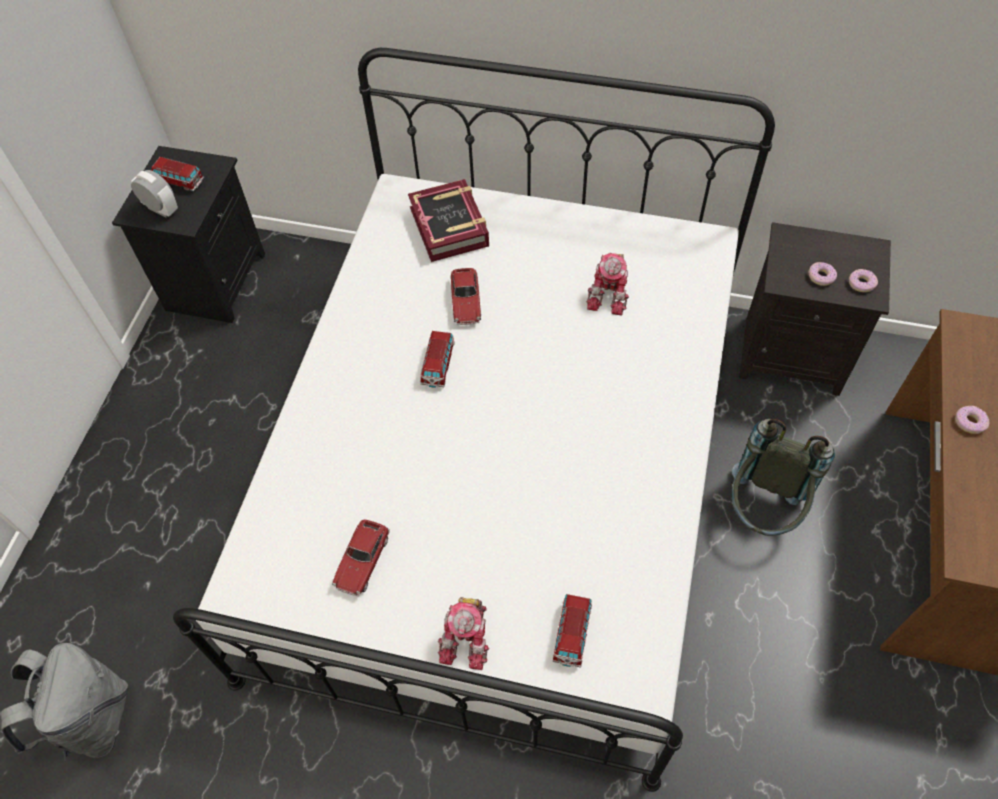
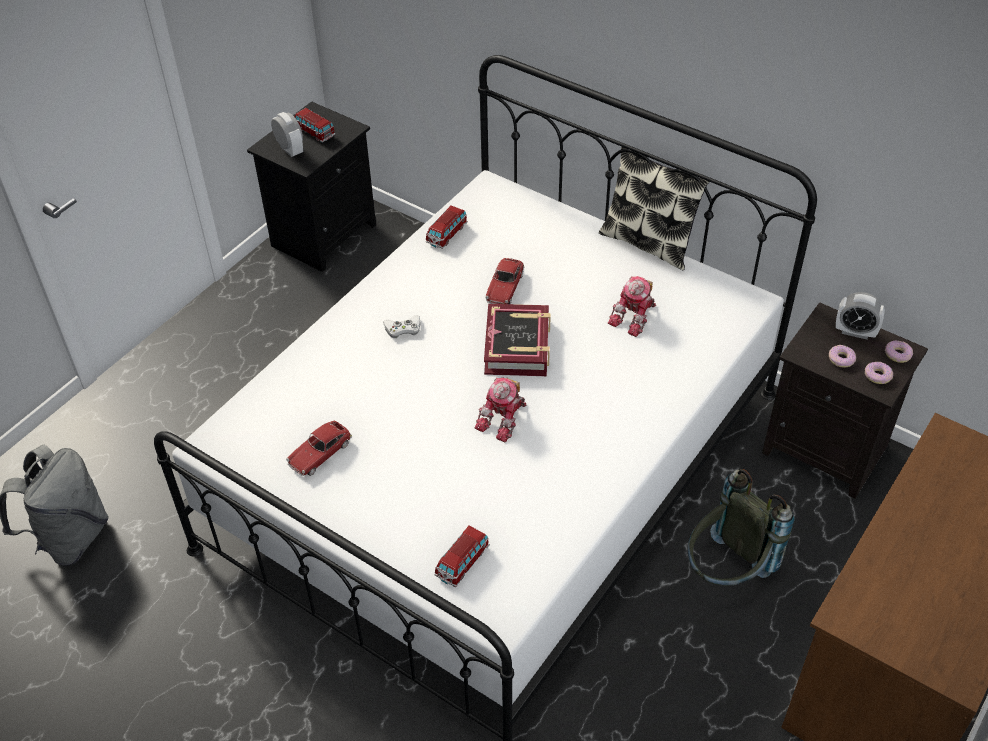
camera: 20 degrees right, 10 degrees down
(383, 383) = (403, 329): none -> white game controller
(438, 365) = (456, 329): toy car -> toy car (447, 234)
(450, 226) = (521, 226): book -> book (518, 347)
(468, 636) = (376, 535): toy robot -> toy robot (504, 419)
(584, 207) = (648, 243): none -> pillow
(819, 244) = (855, 332): none -> alarm clock
(969, 422) = (908, 511): donut -> donut (897, 354)

